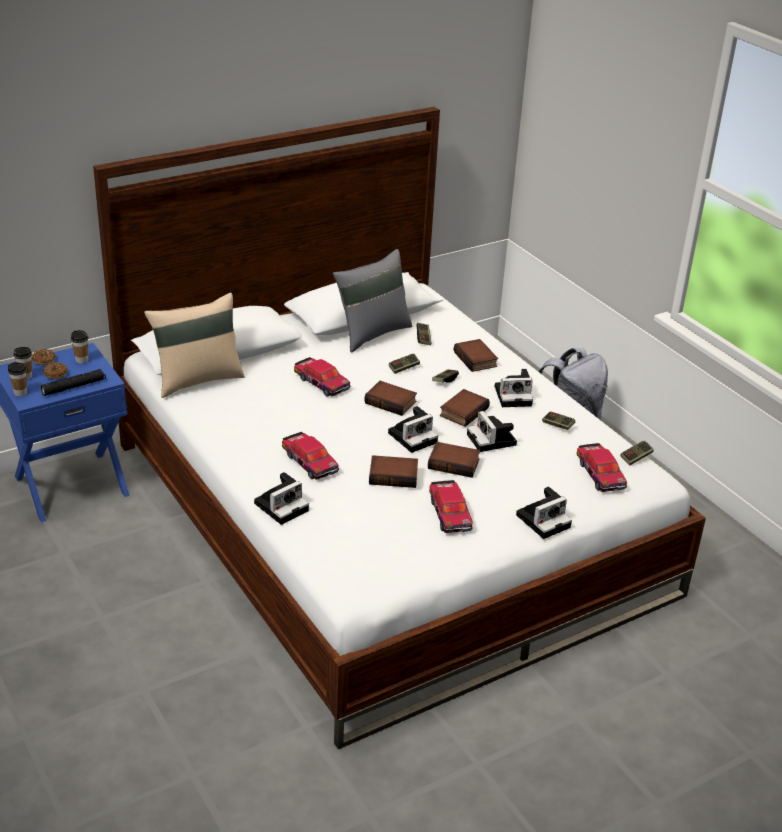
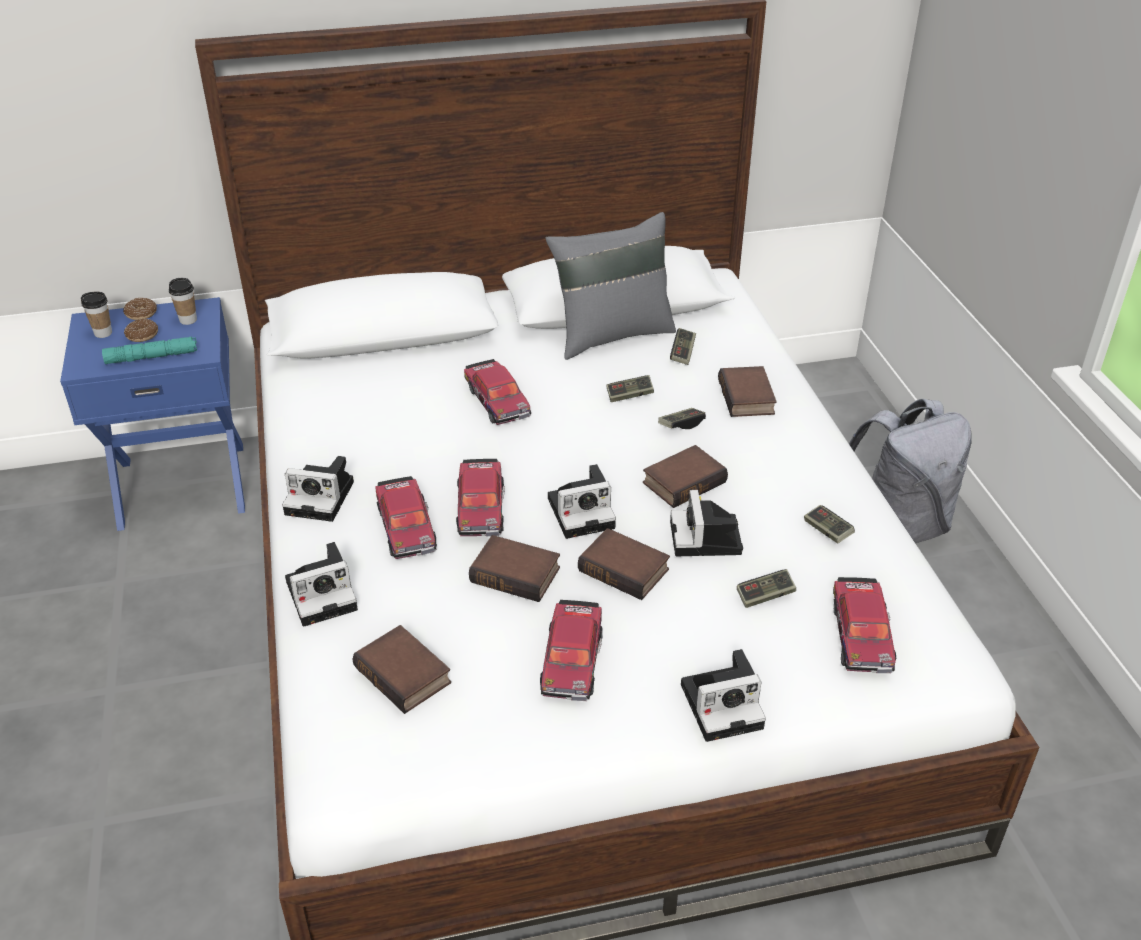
camera: 20 degrees right, 5 degrees up
(20, 393) = (81, 355): cup -> none
(74, 387) = (152, 357): black flashlight -> turquoise flashlight
(197, 379) = (329, 370): beige pillow -> none
(350, 443) = (481, 506): none -> toy car
(391, 402) = (582, 447): book -> book (406, 675)
(514, 396) = (779, 467): camera -> camera (323, 498)
(636, 457) = (938, 615): game controller -> game controller (765, 595)

